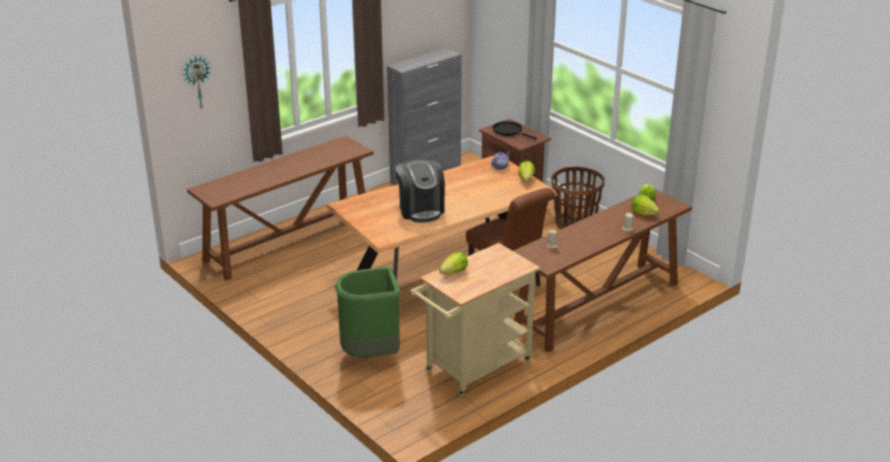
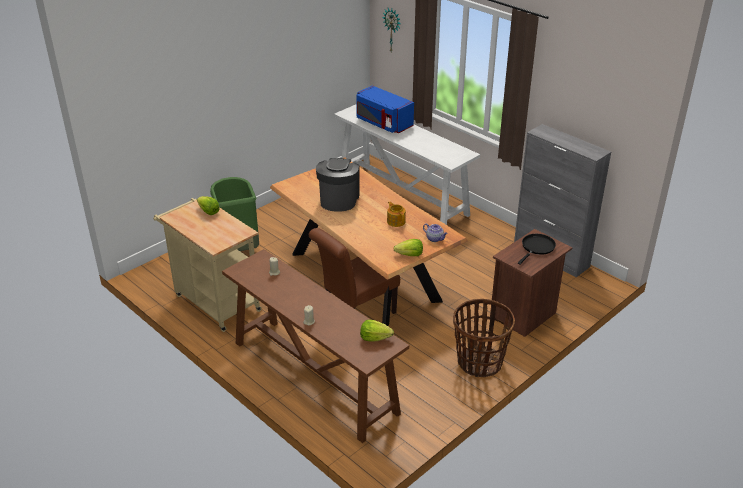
camera: 85 degrees right, 5 degrees up
(254, 179) = (383, 123): none -> blue microwave
(289, 241) = (403, 195): brown console table -> white console table
(420, 209) = (338, 199): coffee machine -> coffee machine turned 120 degrees clockwise
(467, 182) = (396, 221): none -> teapot
(644, 213) = (345, 335): lettuce -> none

